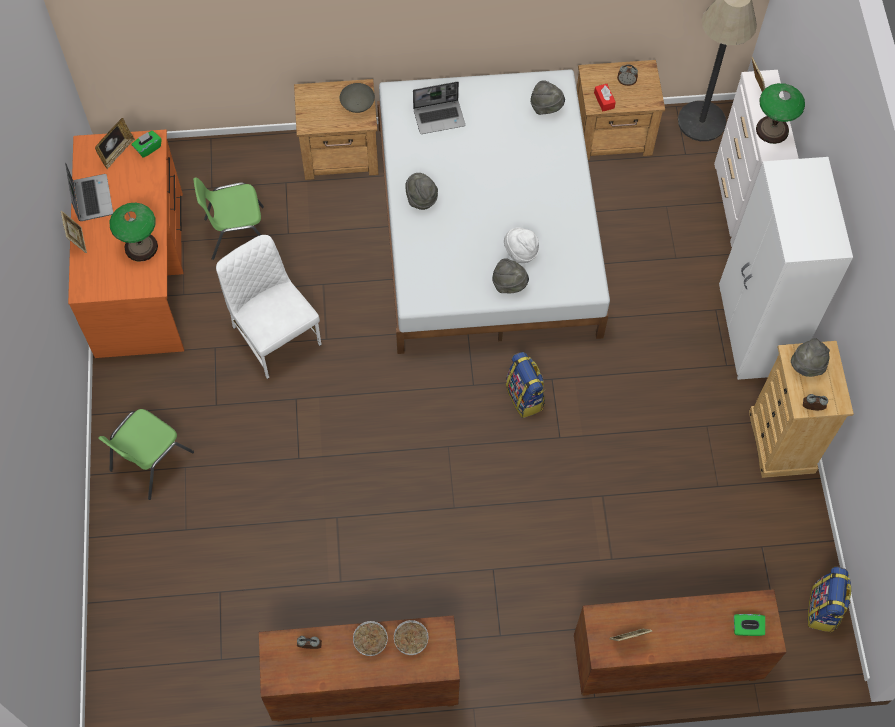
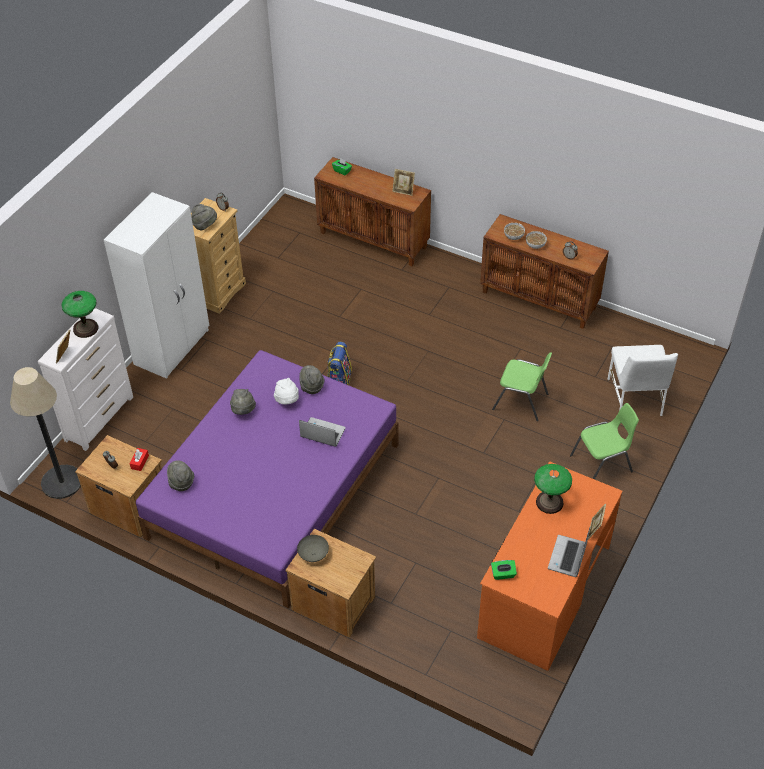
camera: 145 degrees left, 15 degrees down
(117, 152) = (529, 583): picture frame -> none
(236, 233) = (453, 583): green chair -> green chair (521, 402)
(274, 335) = (472, 498): white chair -> white chair (635, 398)
(421, 199) = (322, 466): grey hat -> grey hat (243, 411)
(439, 117) = (261, 516): laptop -> laptop (322, 433)
(487, 228) = (274, 490): white bed -> purple bed
(823, 609) = (275, 222): backpack -> none

